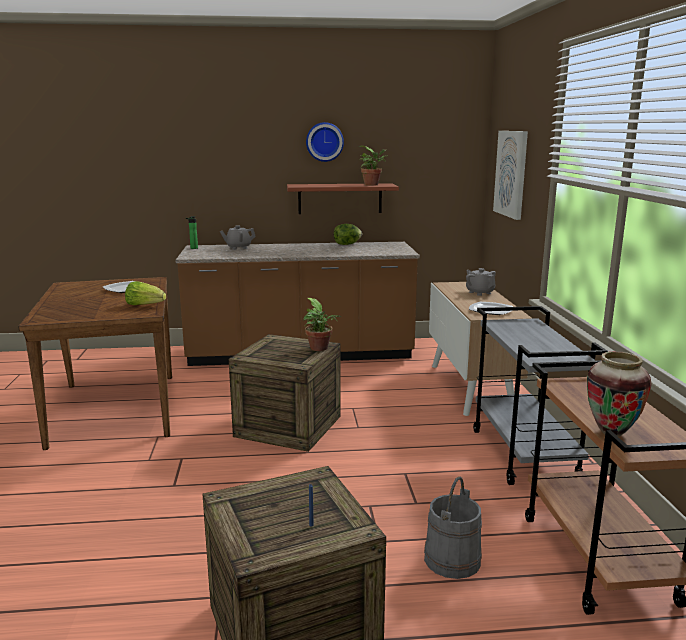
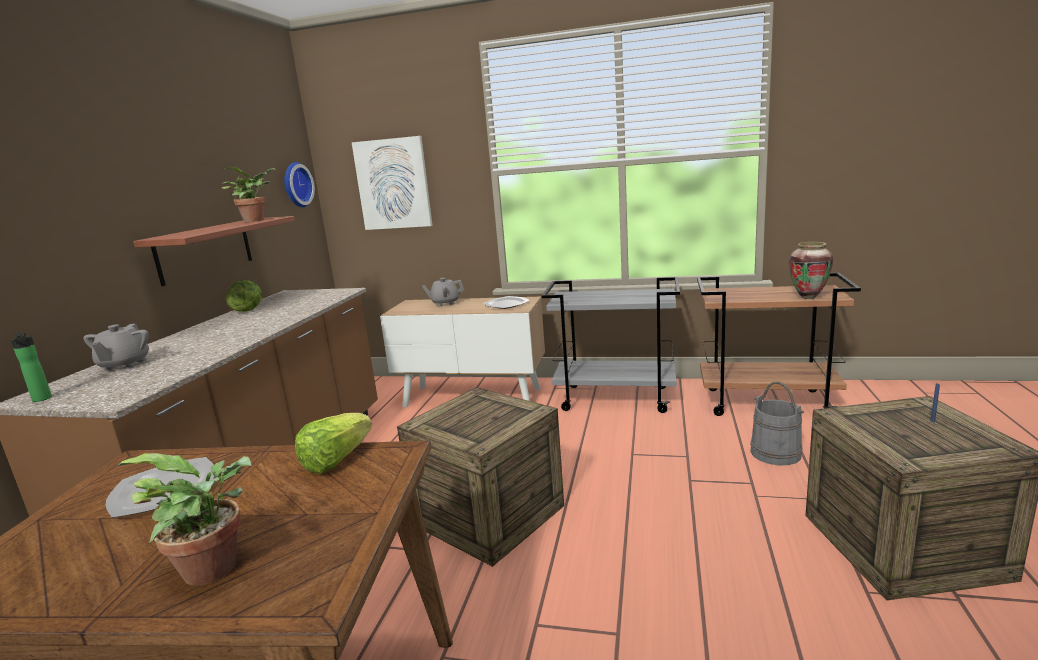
camera: 70 degrees left, 0 degrees up
(320, 349) = (489, 397): potted plant -> potted plant (218, 567)
(324, 142) = (166, 166): wall clock -> wall clock (295, 185)

